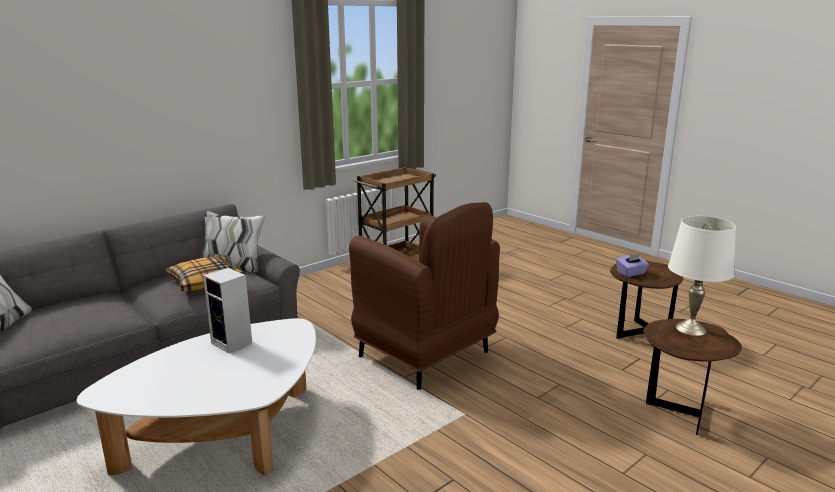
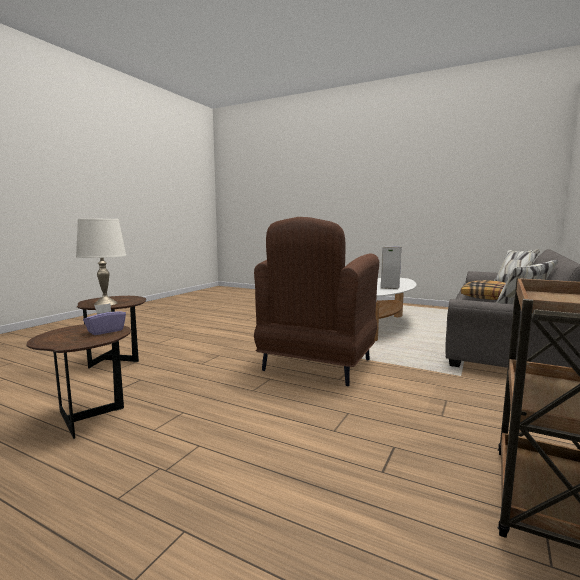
camera: 160 degrees right, 10 degrees down
(426, 355) = (316, 366): brown armchair -> brown armchair turned 90 degrees counterclockwise

